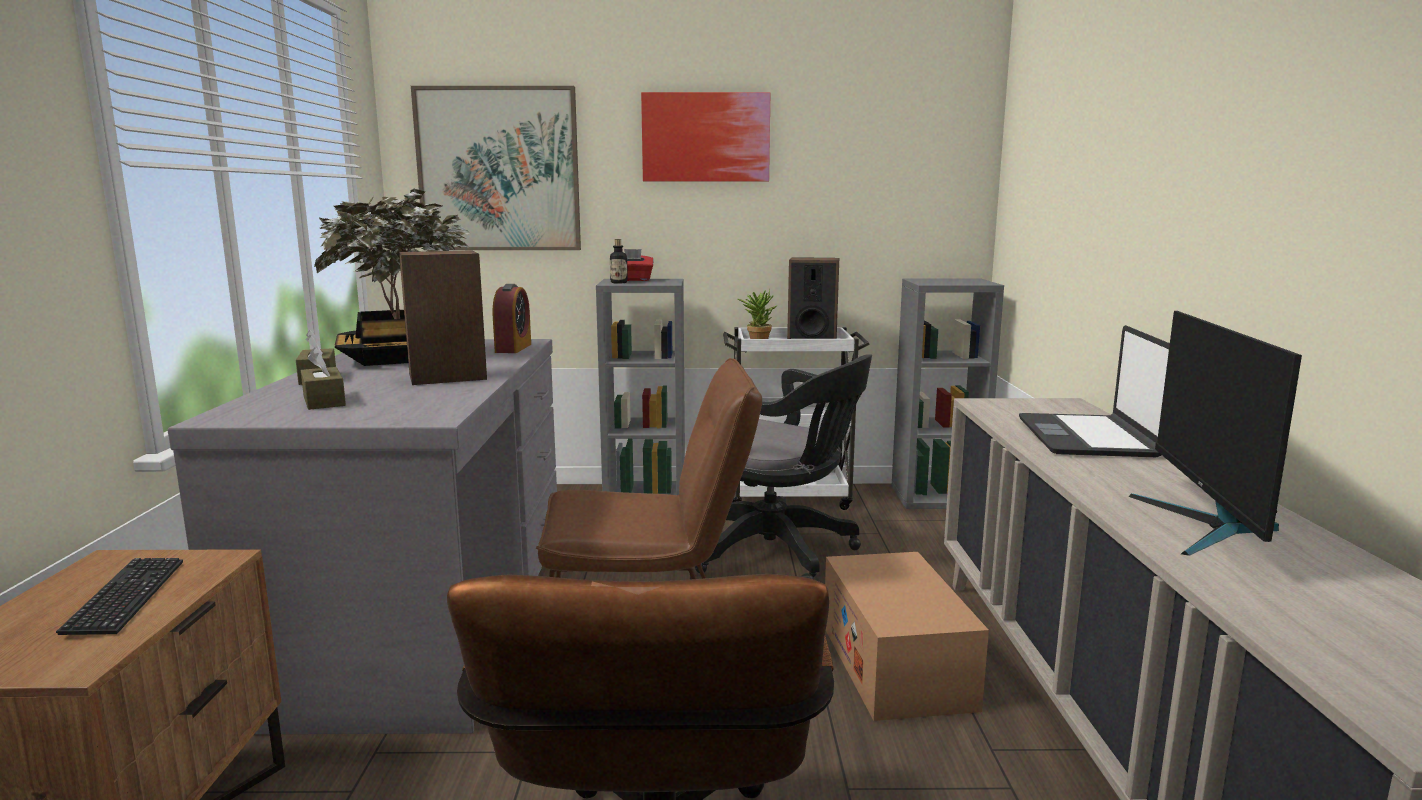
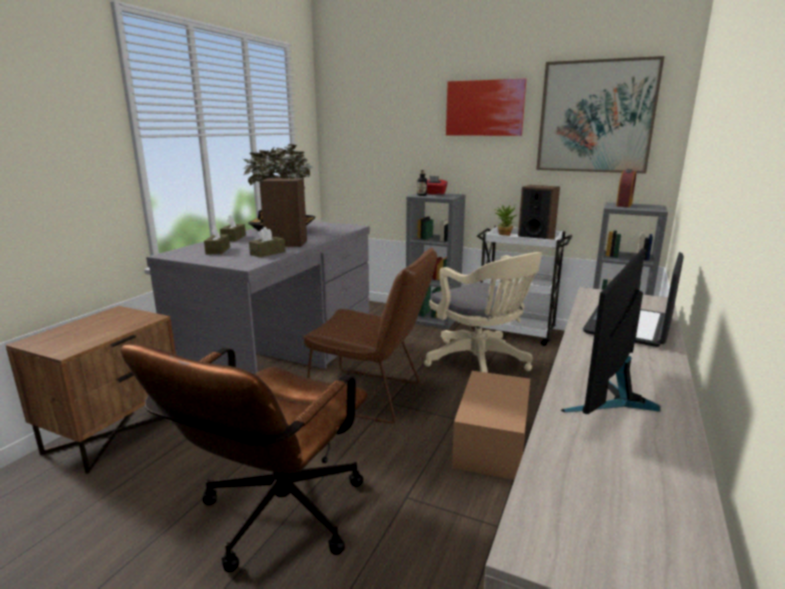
camera: 25 degrees right, 5 degrees up
(126, 598) = (106, 327): keyboard -> none
(441, 395) = (267, 253): none -> brown tissue box
(499, 170) = (371, 128): picture -> picture (595, 117)
(513, 348) = (341, 230): alarm clock -> alarm clock (624, 205)
(778, 552) = (480, 363): black office chair -> beige office chair

